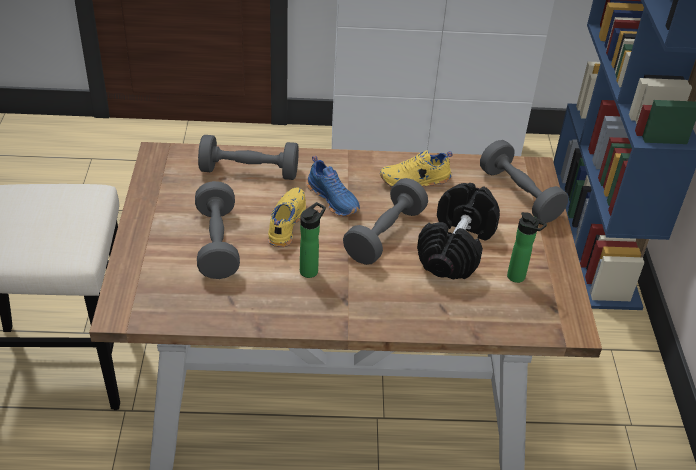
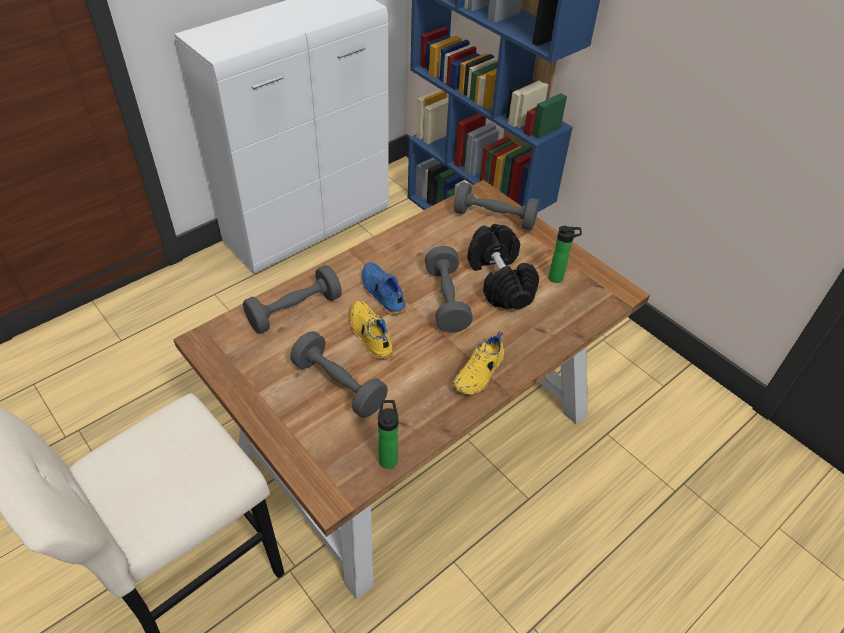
camera: 40 degrees left, 5 degrees up
(310, 270) = (428, 360): bottle -> bottle (388, 458)
(334, 199) = (382, 294): blue shoe -> blue shoe turned 135 degrees counterclockwise
(415, 181) = (420, 247): yellow shoe -> yellow shoe (479, 374)

